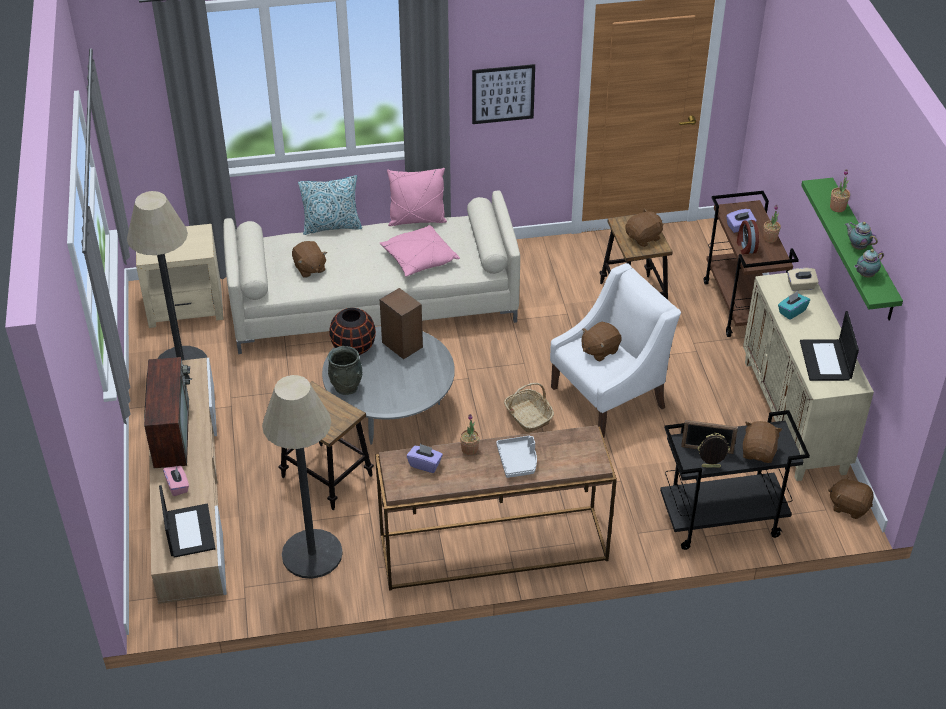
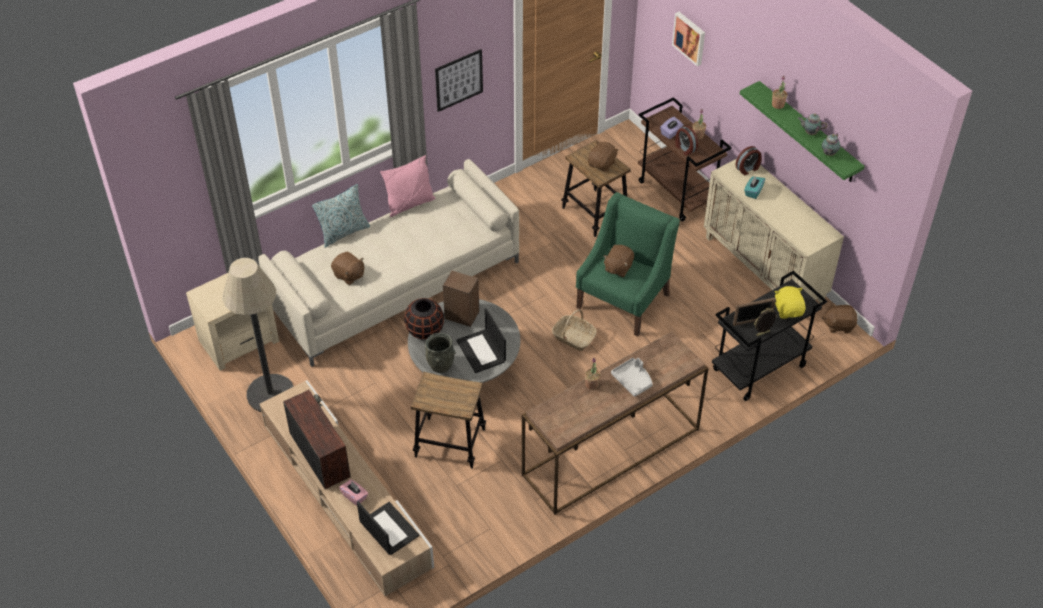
camera: 25 degrees left, 5 degrees up
(312, 554) = (478, 509): floor lamp -> none
(419, 259) = (433, 238): pink pillow -> none
(425, 464) = (567, 408): purple tissue box -> none
(609, 397) = (624, 300): white armchair -> green armchair
(759, 452) = (788, 310): brown plush toy -> yellow plush toy
(787, 117) = (690, 38): none -> picture
(801, 286) = (748, 169): beige tissue box -> alarm clock
(826, 361) = (799, 223): laptop -> laptop (482, 351)

